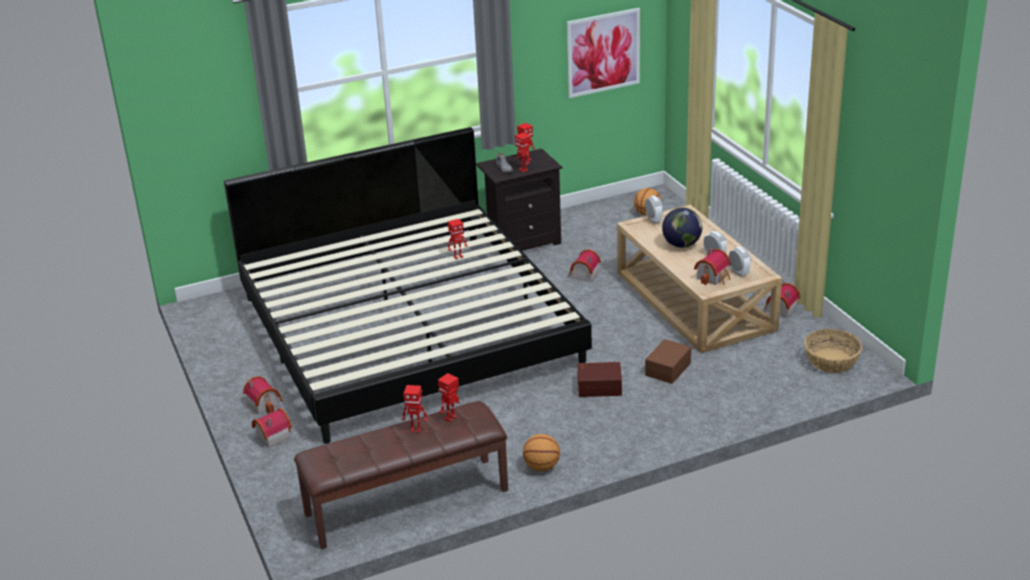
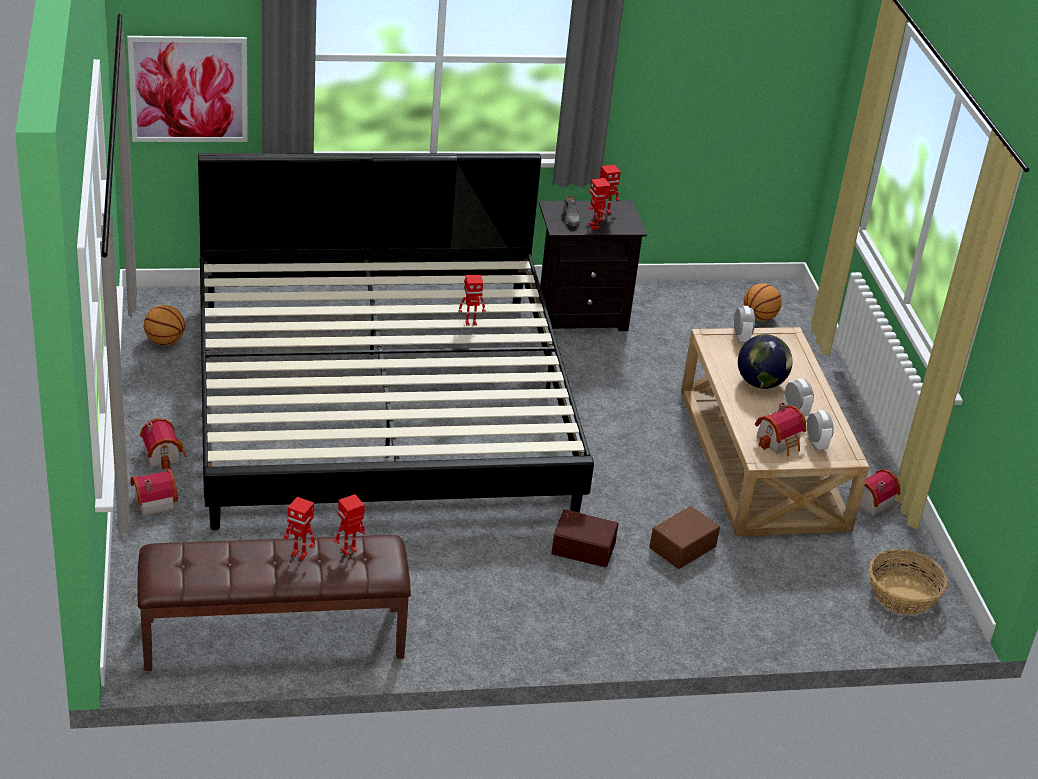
camera: 10 degrees right, 5 degrees up
(541, 467) = (460, 638): basketball -> basketball (164, 342)
(583, 275) = (636, 384): toy house -> none
(603, 52) = (747, 92): picture -> picture (188, 89)

